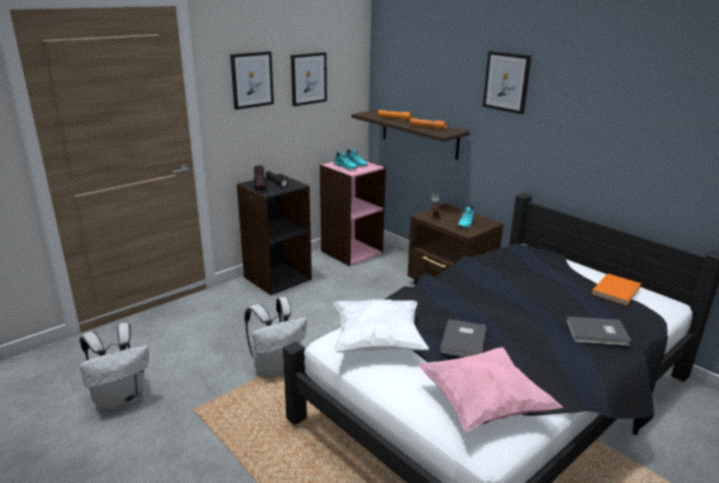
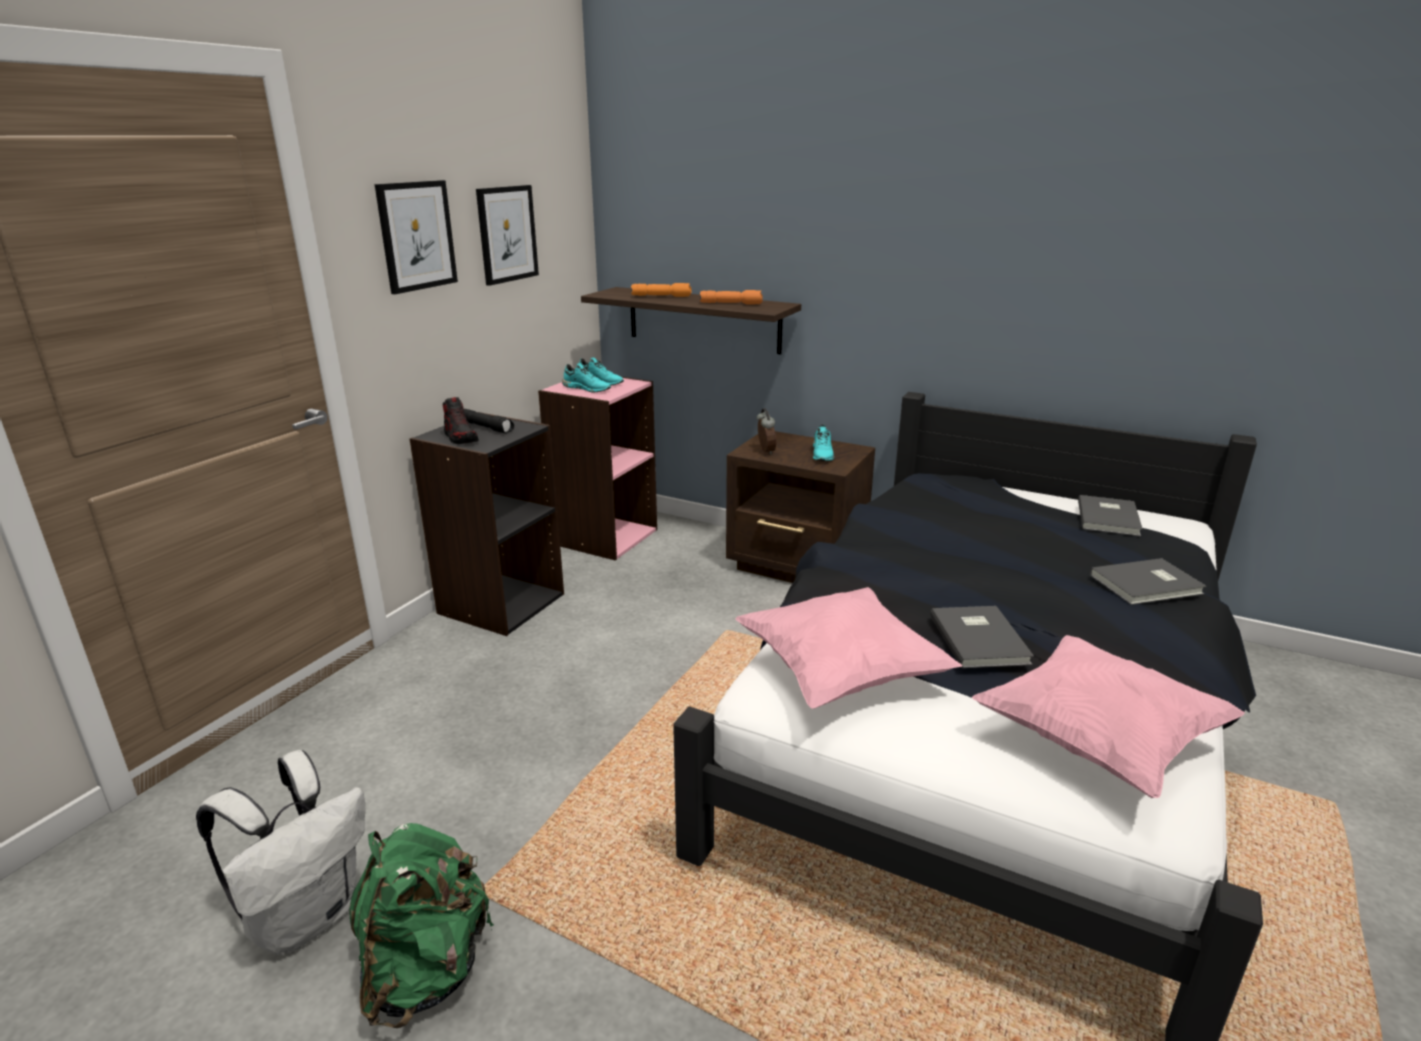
camera: 20 degrees left, 0 degrees up
(155, 434) = (426, 970): none -> green backpack
(276, 367) = (595, 765): white backpack -> none
(377, 342) = (841, 674): white pillow -> pink pillow
(506, 82) = (866, 213): picture -> none
(617, 291) = (1110, 518): orange book -> grey book

